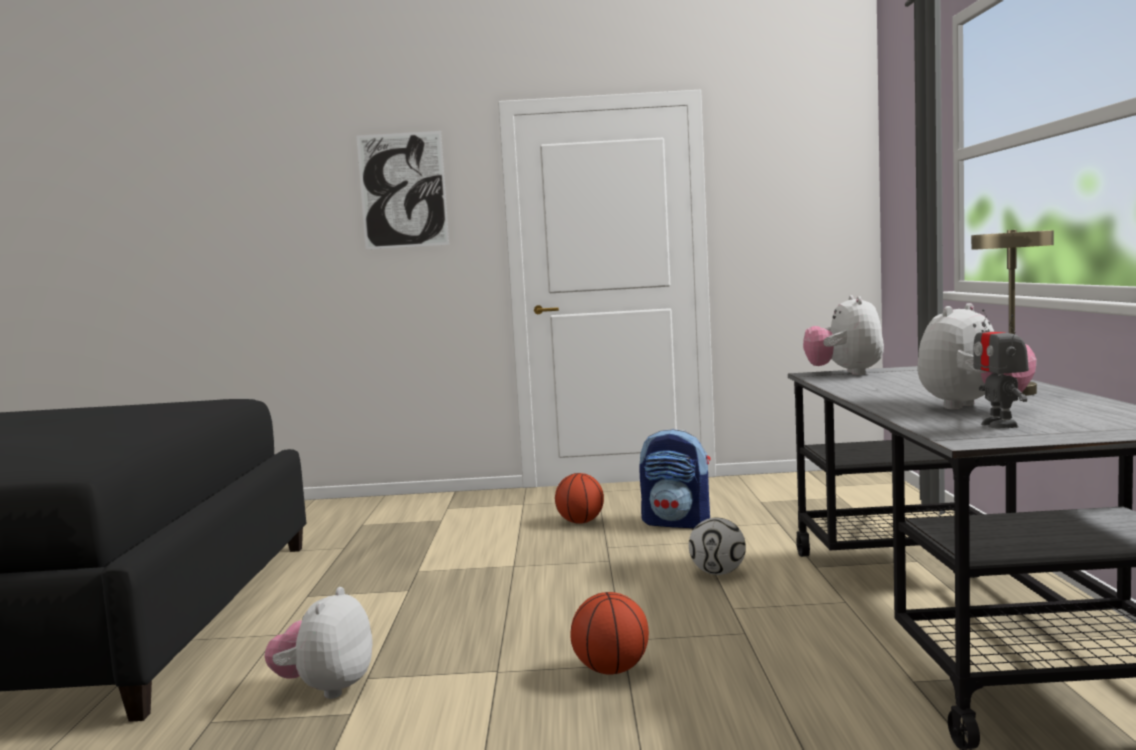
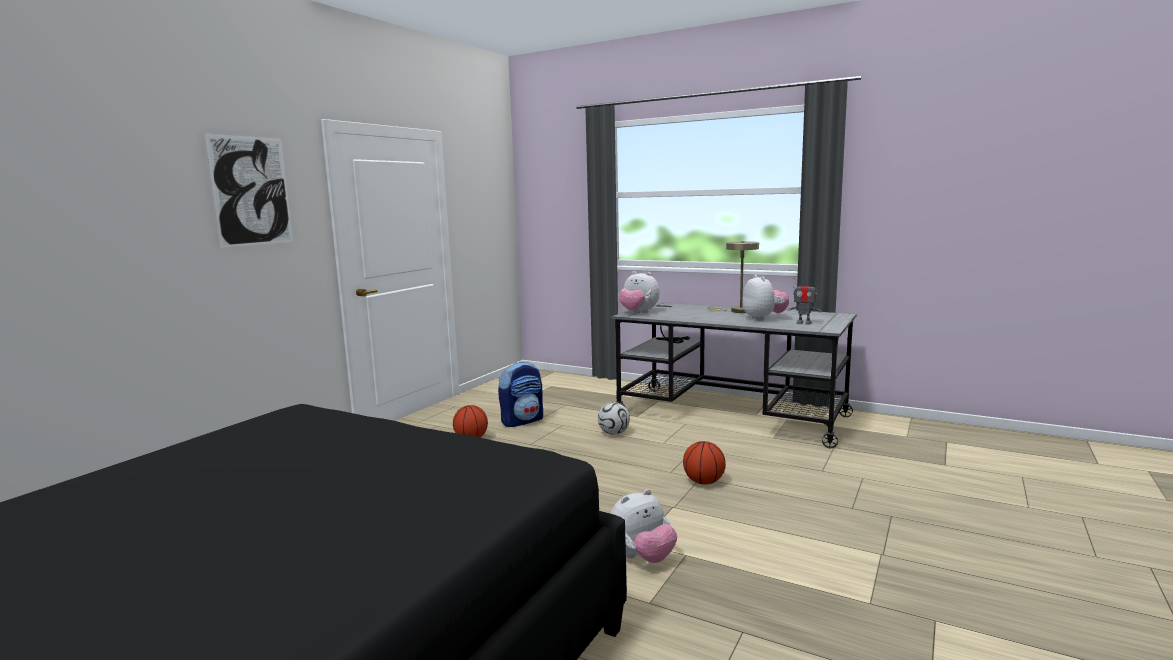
camera: 60 degrees left, 5 degrees up
(325, 689) = (642, 557): plush toy -> plush toy turned 75 degrees counterclockwise

